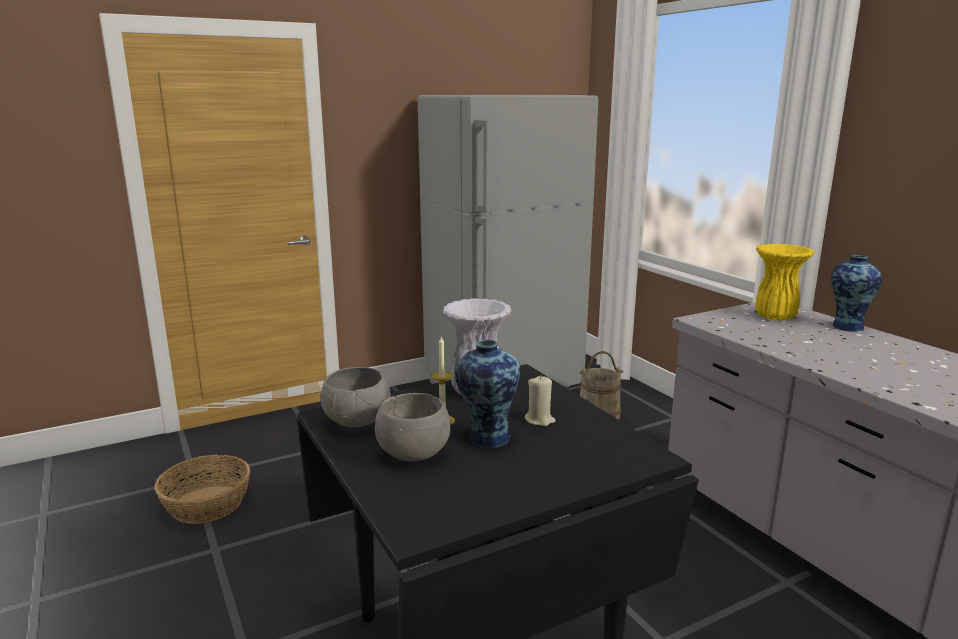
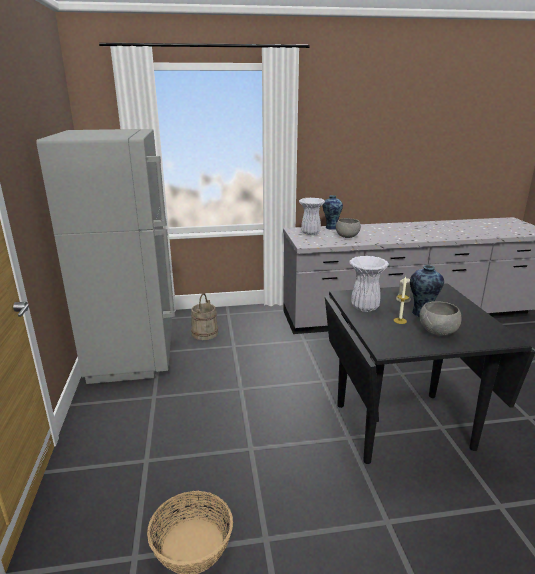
camera: 70 degrees left, 5 degrees up
(358, 422) = (397, 342): grey bowl -> grey bowl (347, 237)
(776, 317) = (311, 233): yellow vase -> white vase

